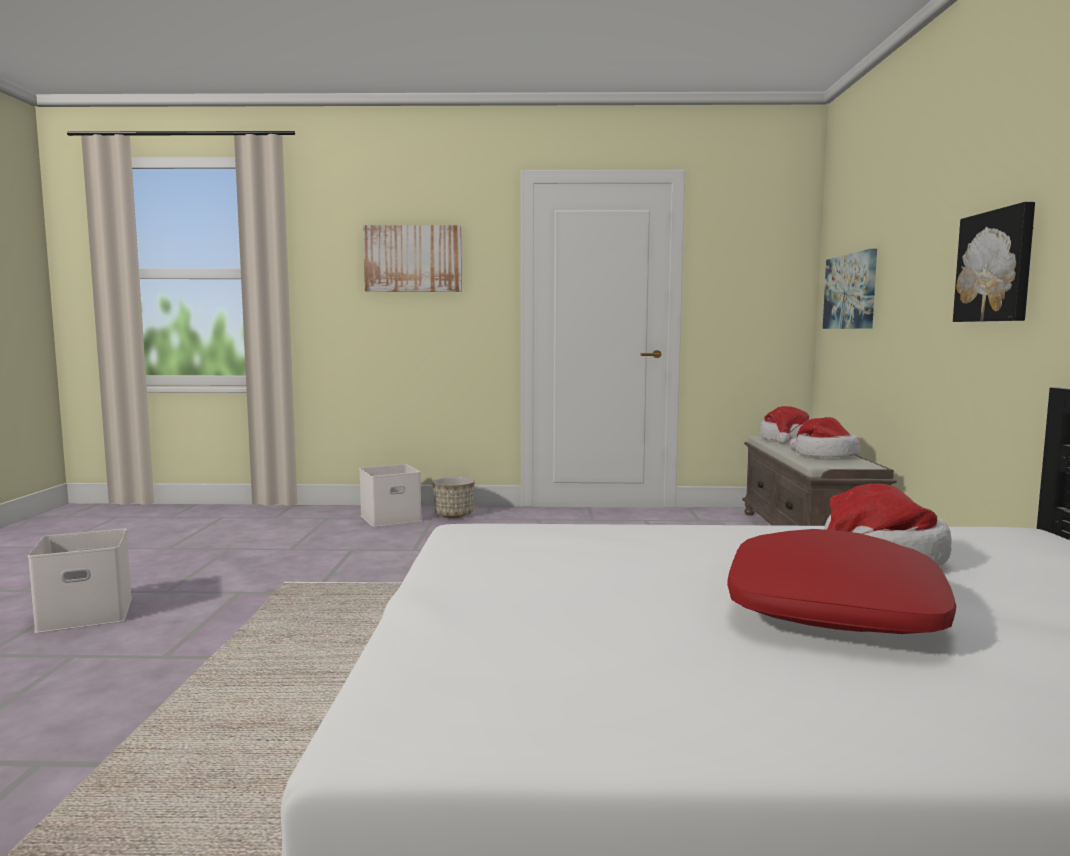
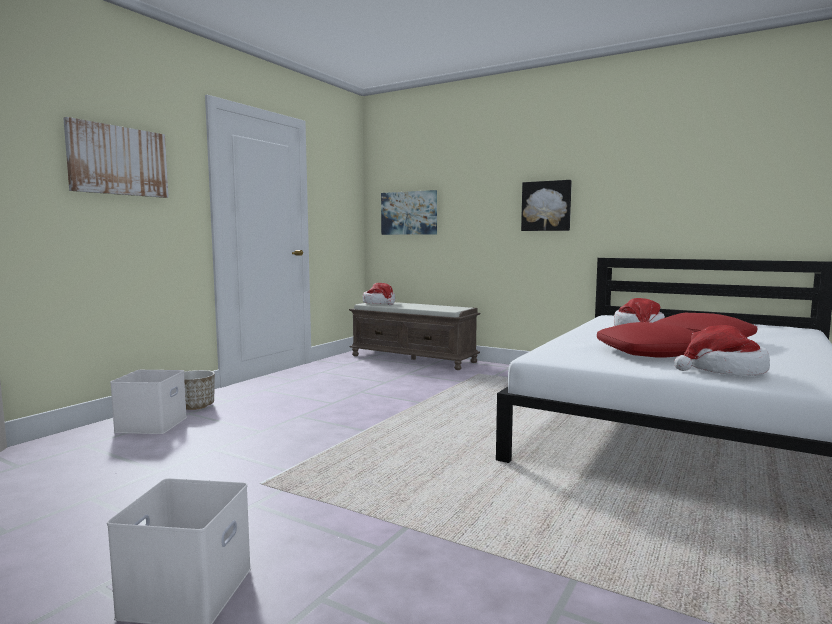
camera: 60 degrees left, 0 degrees up
(596, 579) = (651, 353): none -> red pillow
(824, 455) = (431, 306): hat -> hat (724, 370)

